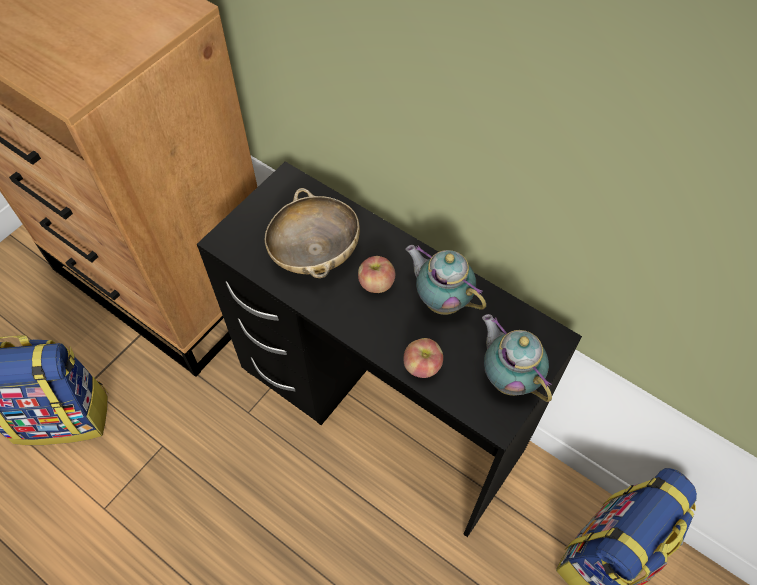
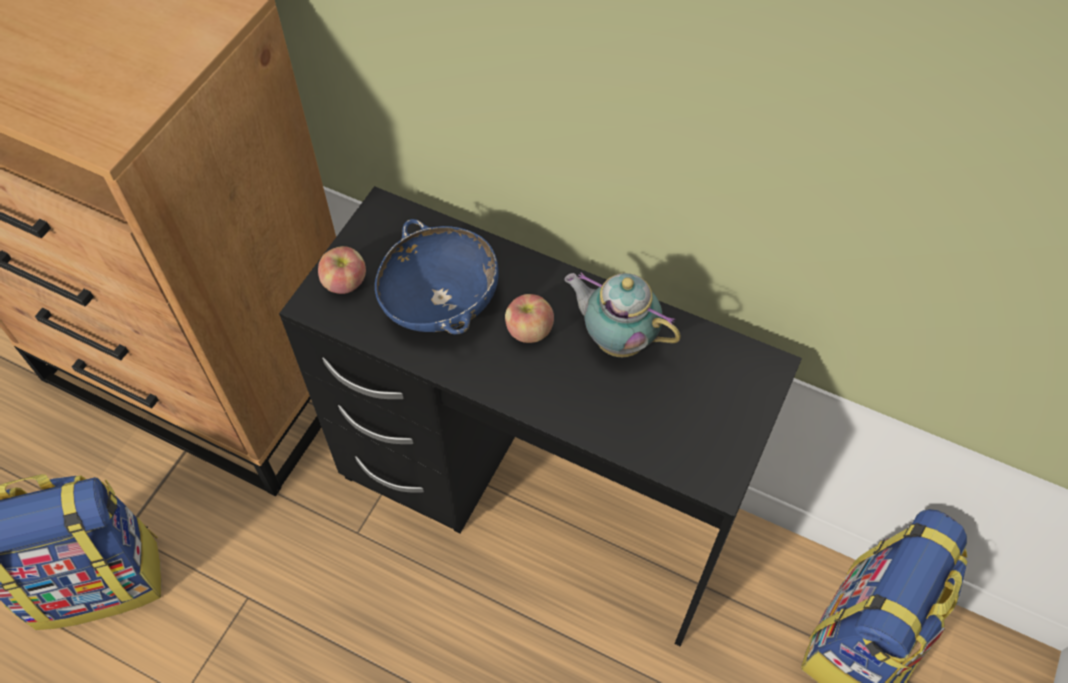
camera: 10 degrees left, 0 degrees up
(314, 252) = (440, 302): beige bowl -> blue bowl
(422, 366) = (609, 427): apple -> apple (345, 283)
(508, 377) = (721, 424): teapot -> none

